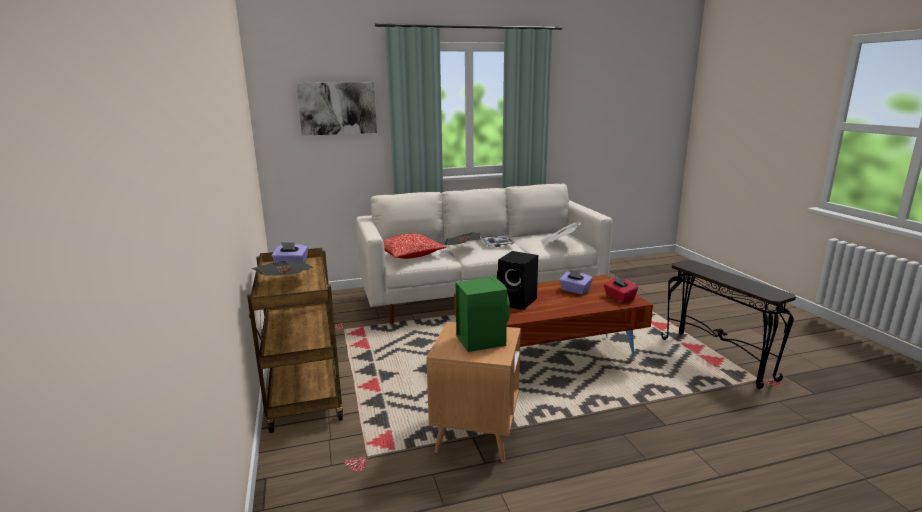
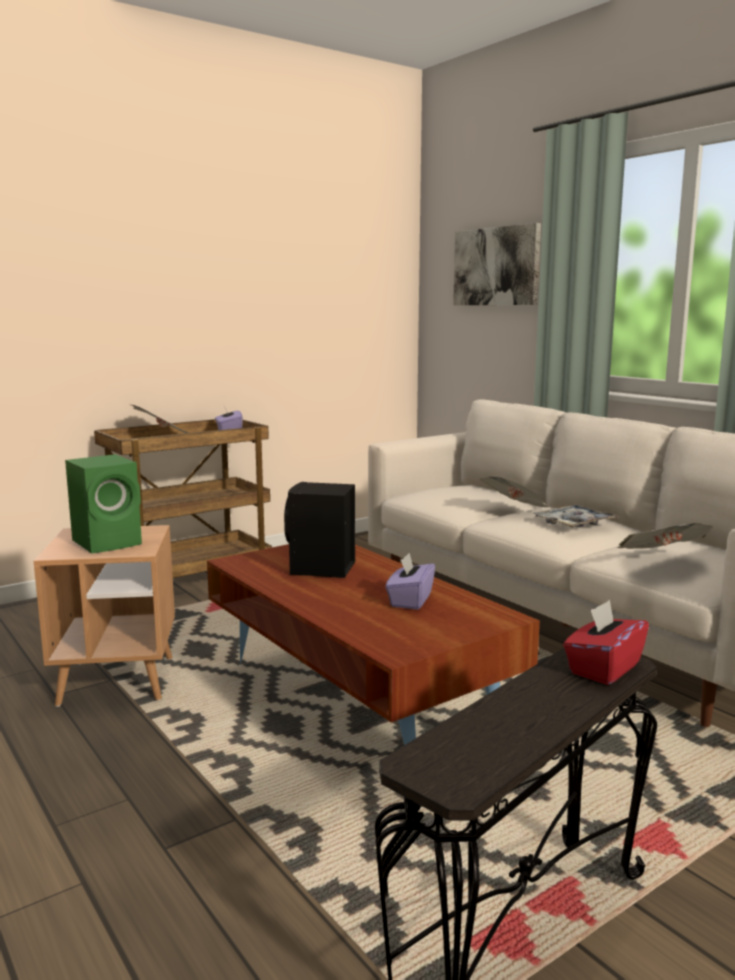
camera: 70 degrees right, 5 degrees down
(409, 255) = (446, 493): pillow -> none
(619, 298) = (402, 637): red tissue box -> red tissue box (603, 668)

